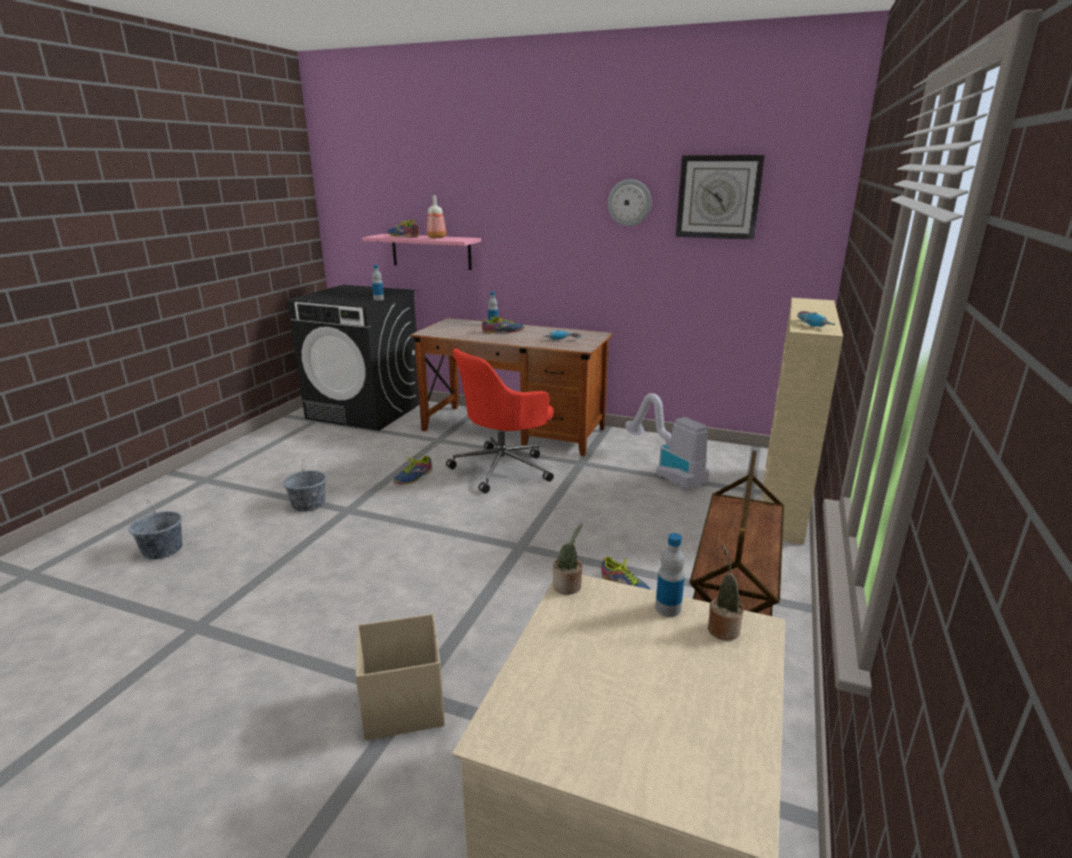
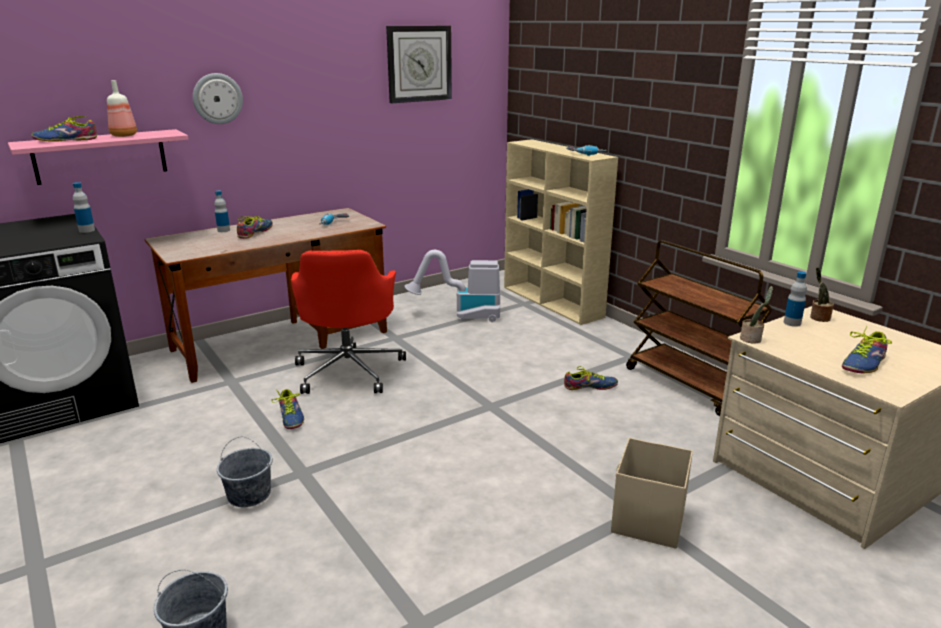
camera: 55 degrees left, 0 degrees up
(584, 695) = (864, 363): none -> shoe
(629, 202) = (344, 74): wall clock -> wall clock (217, 98)

